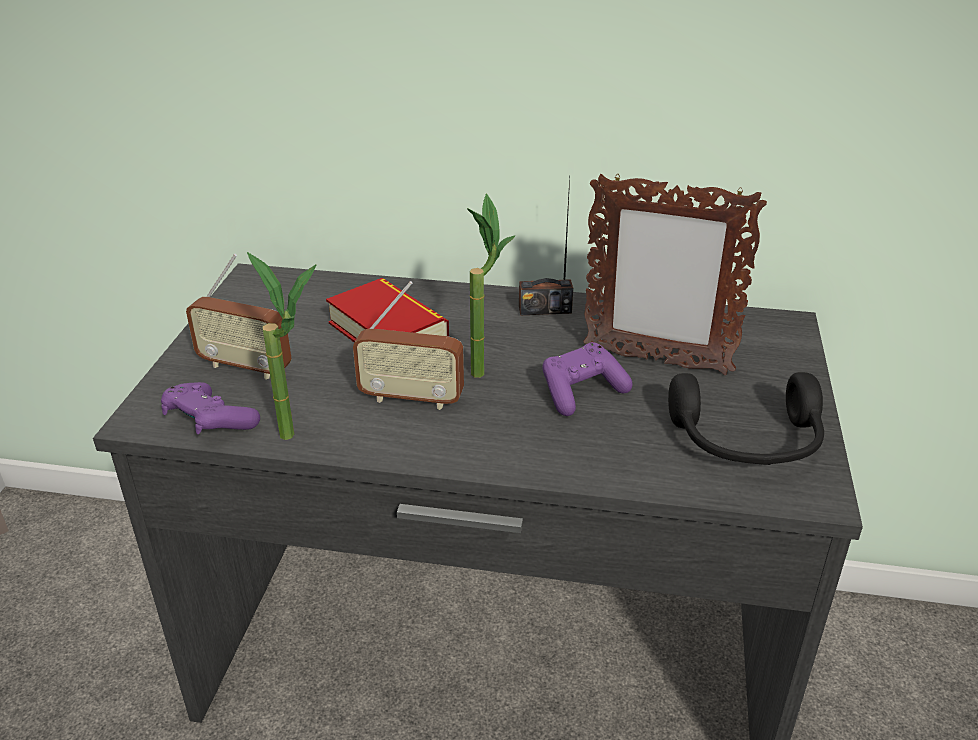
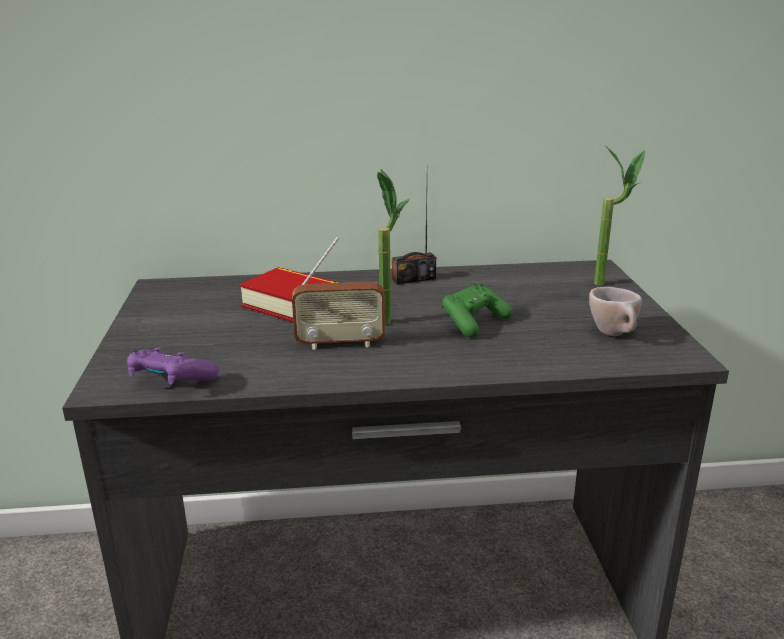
camera: 15 degrees left, 10 degrees down
(245, 367) = (183, 342): radio -> none
(301, 437) = (260, 379): potted plant -> potted plant (609, 283)
(581, 392) = (474, 322): purple game controller -> green game controller
(655, 361) = (517, 298): picture frame -> none
(747, 442) = (615, 335): black headphones -> beige cup

